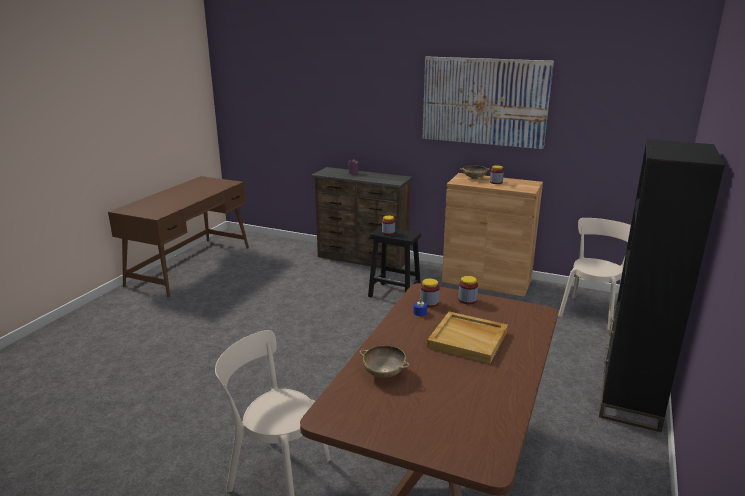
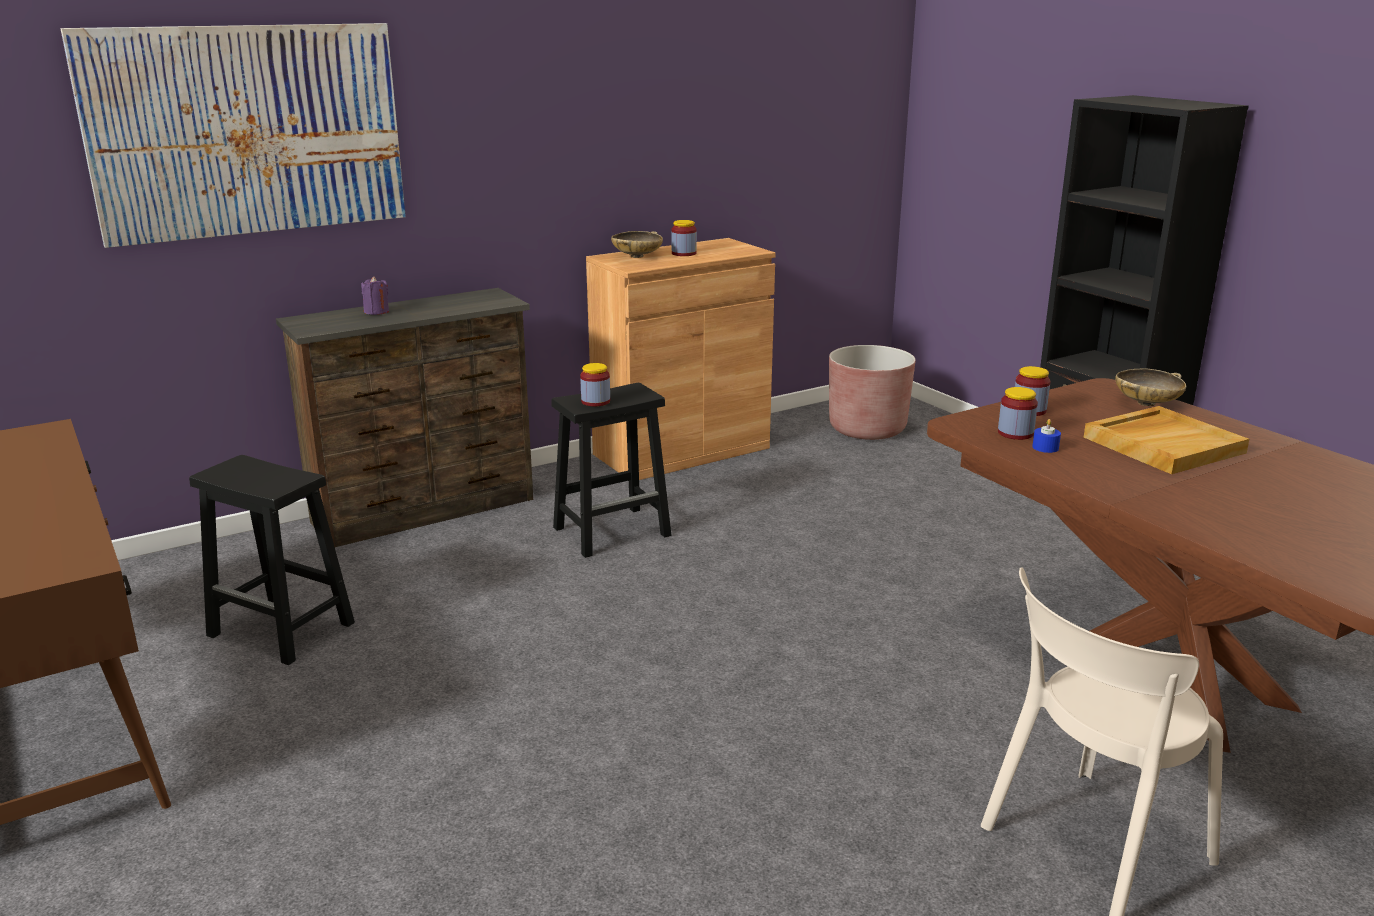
camera: 55 degrees left, 0 degrees up
(263, 272) = (283, 630): none -> black stool
(384, 373) = (1241, 521): beige bowl -> beige bowl (1147, 403)
(484, 101) = (619, 100): picture -> picture (248, 131)
(591, 311) = (867, 429): beige chair -> brown planter

